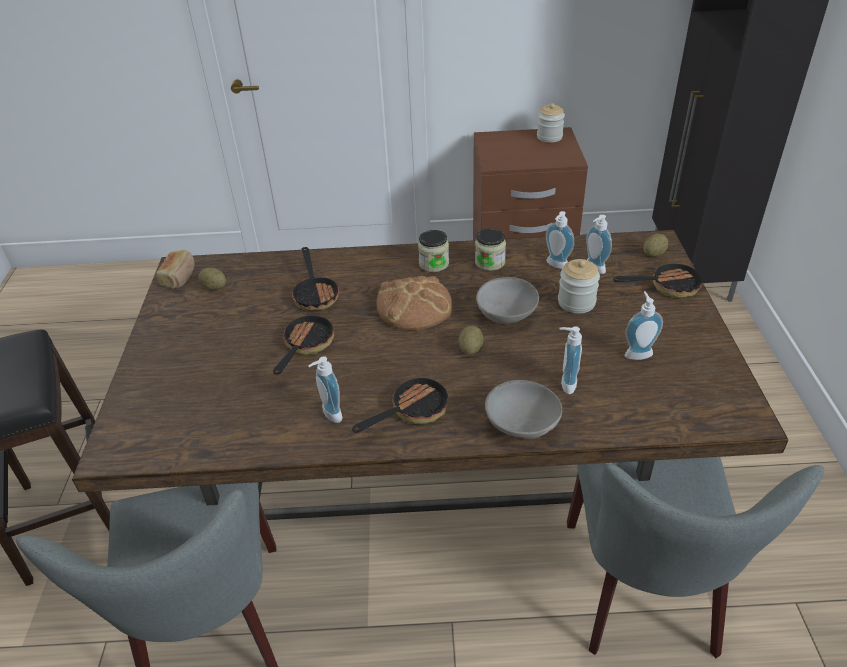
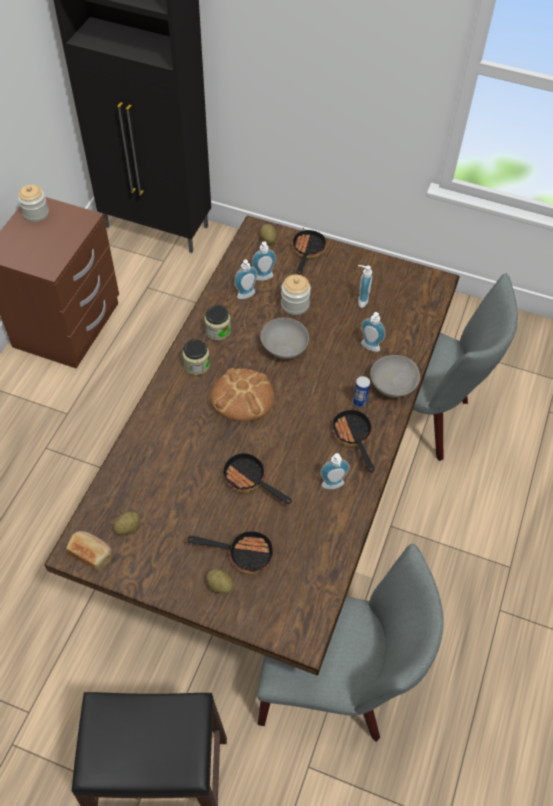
camera: 70 degrees left, 15 degrees up
(315, 294) = (186, 455): frying pan -> frying pan (243, 553)
(470, 349) = (309, 382): potato -> potato (220, 585)
(470, 400) = (359, 402): none -> can

